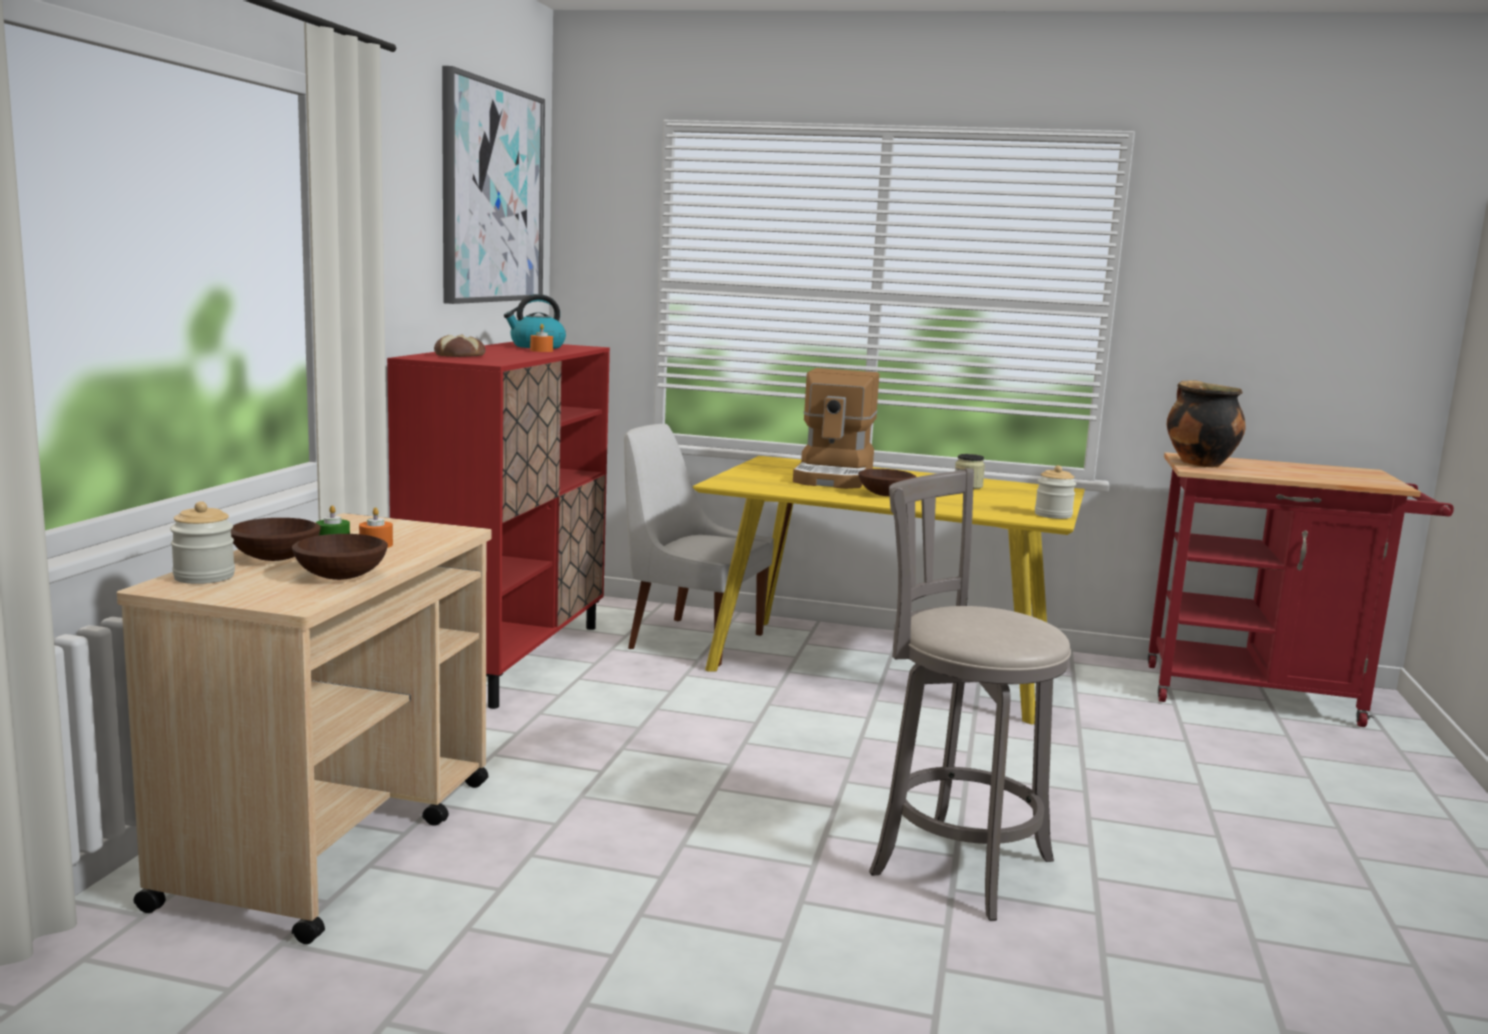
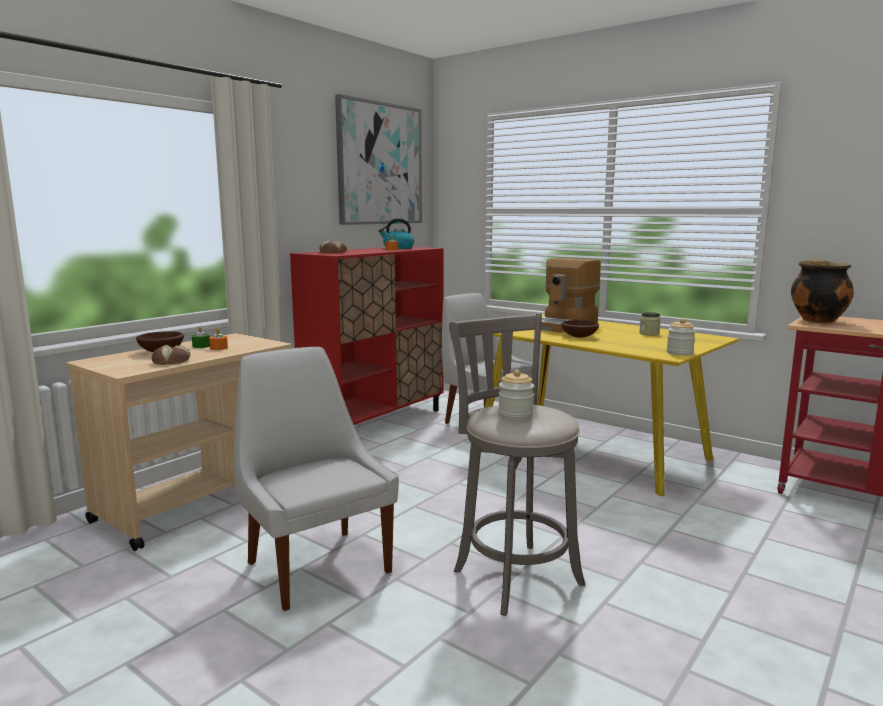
camera: 25 degrees right, 0 degrees up
(204, 577) = (113, 358): jar -> jar (515, 415)
(342, 576) = (172, 361): brown bowl -> bread
(659, 905) = (316, 565): none -> white chair

